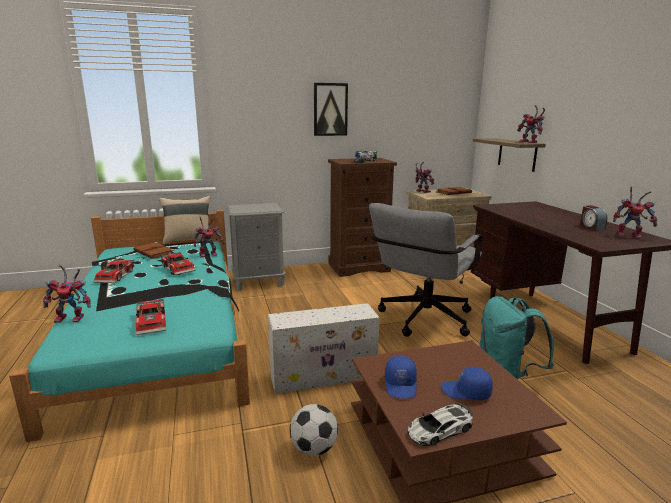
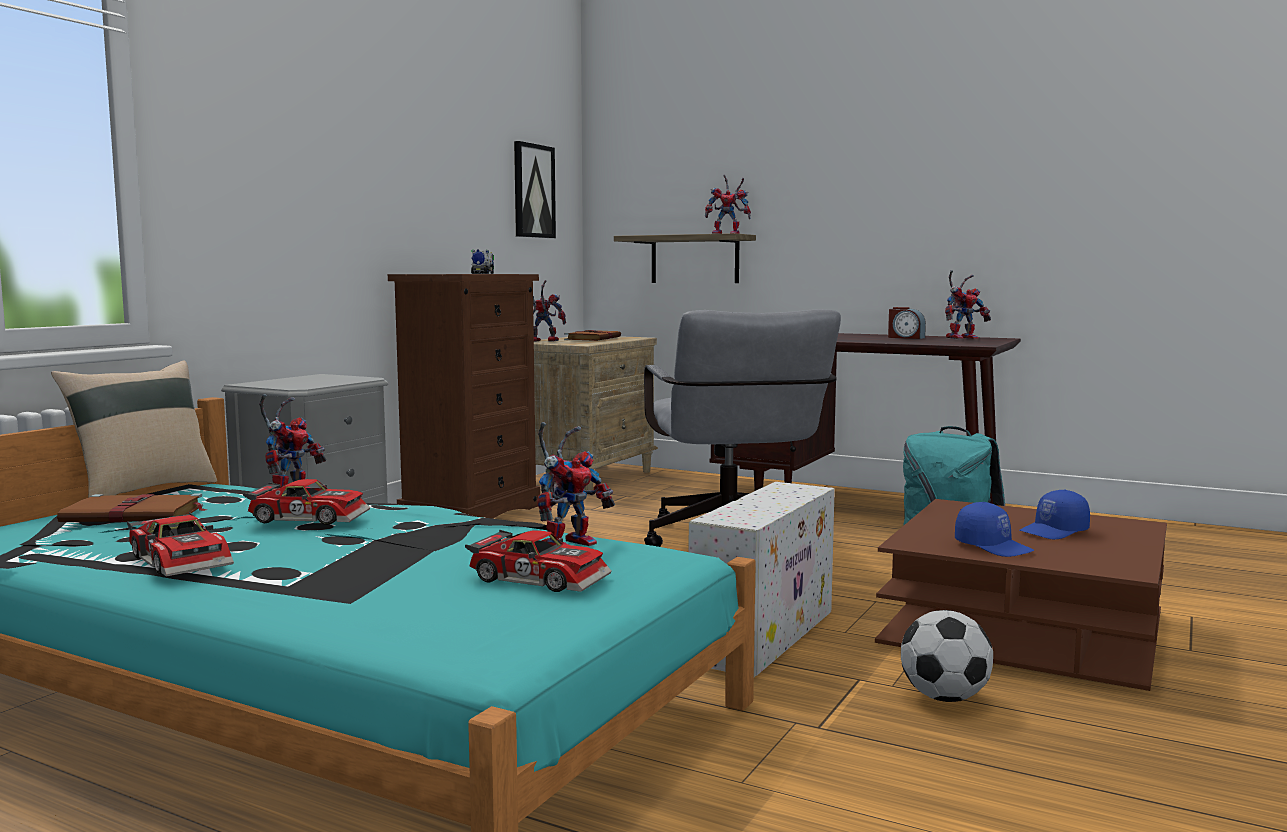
camera: 45 degrees left, 10 degrees down
(73, 318) = (335, 624): toy robot -> toy robot (568, 544)
(330, 109) = (382, 165): picture -> picture (533, 191)
(439, 430) = (1119, 560): toy car -> none

